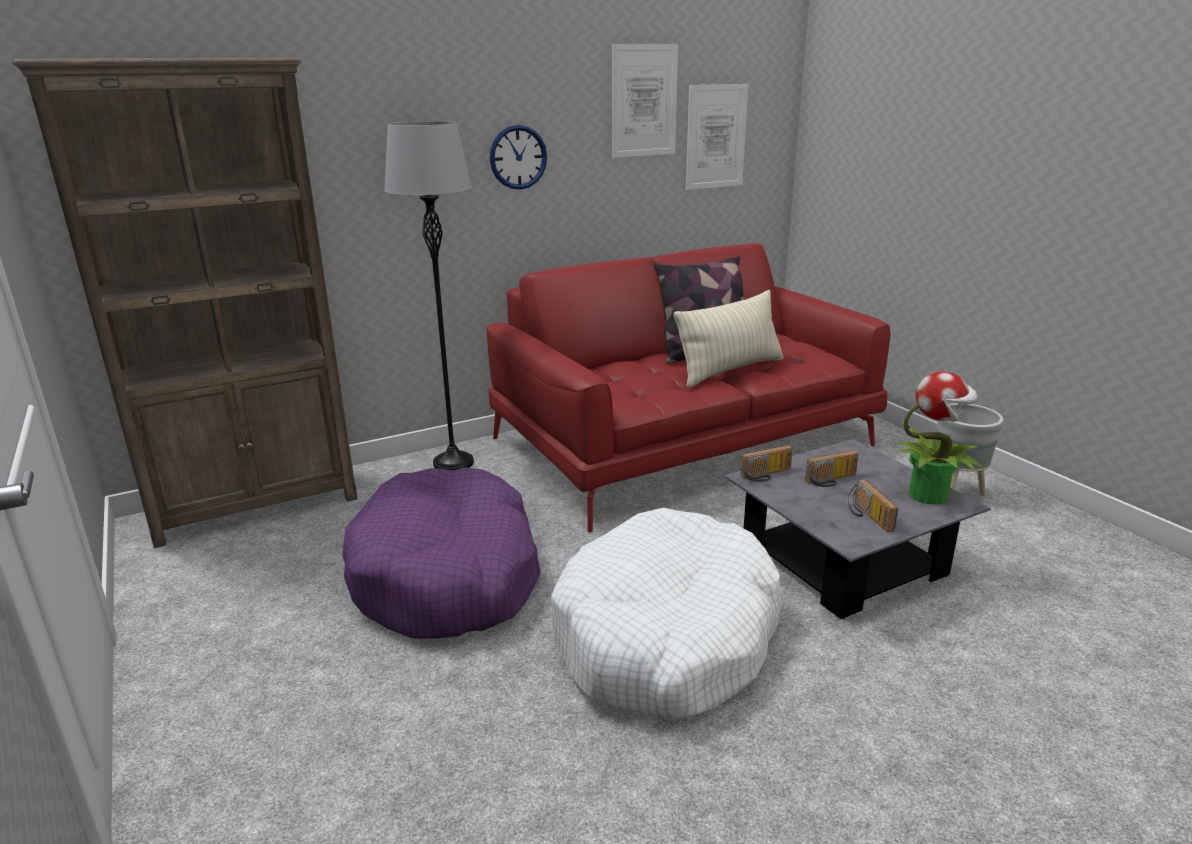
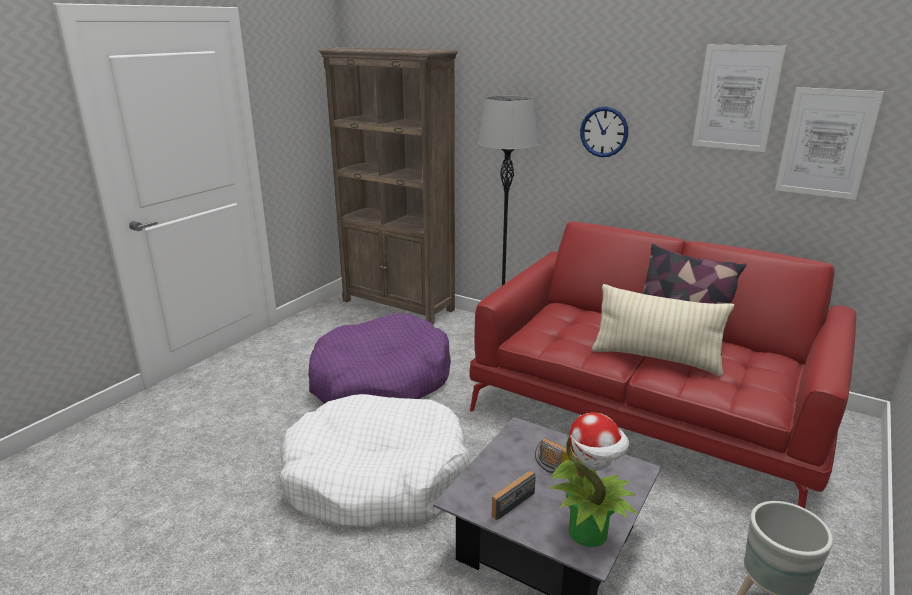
camera: 60 degrees right, 0 degrees up
(766, 475) = (533, 435): radio -> none

